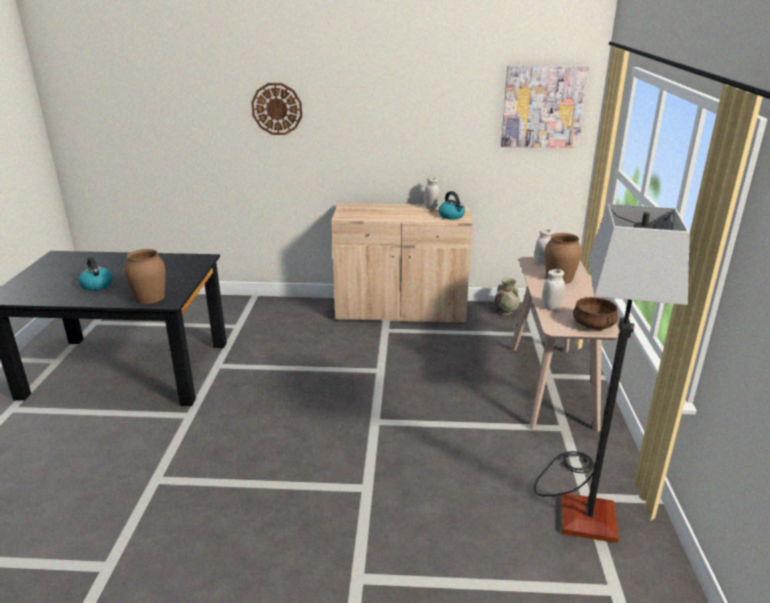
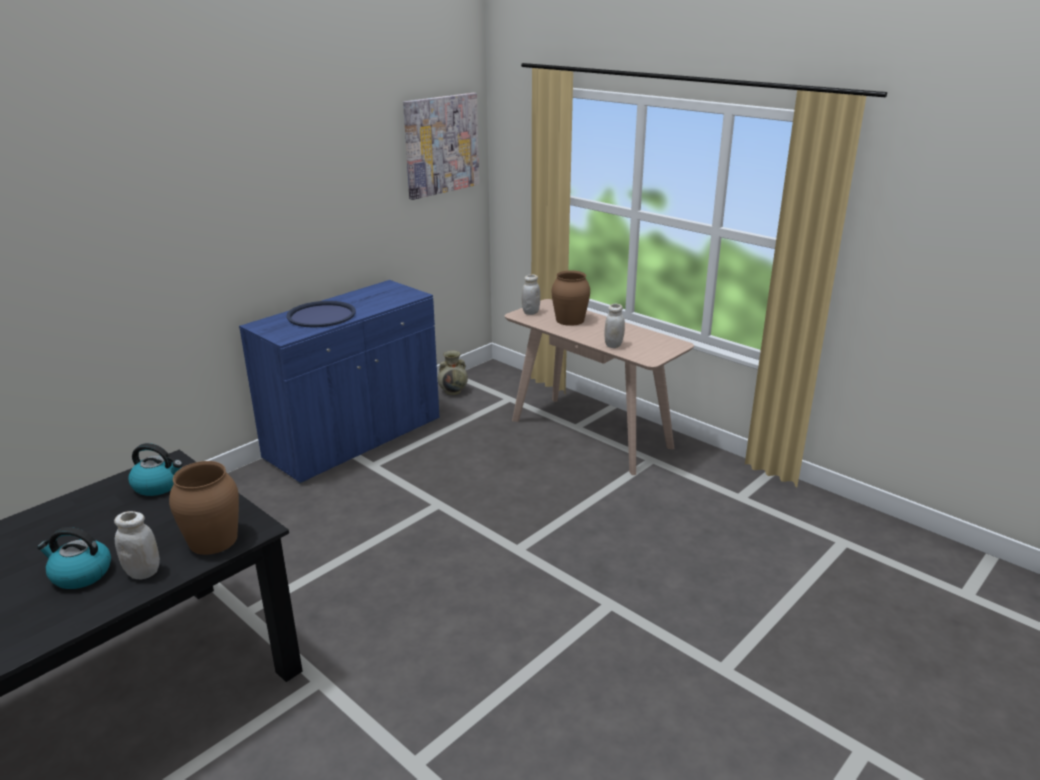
camera: 50 degrees left, 0 degrees up
(277, 109) = (128, 208): wall clock -> none
(385, 212) = (321, 315): none -> blue tray
(401, 311) = (354, 439): beige cabinet -> blue cabinet
(431, 208) = (360, 294): white jar -> white jar (143, 572)
(452, 216) = (400, 295): kettle -> kettle (159, 485)
(581, 504) = (746, 505): floor lamp -> none
(593, 325) = (665, 345): brown cooking pot -> none

